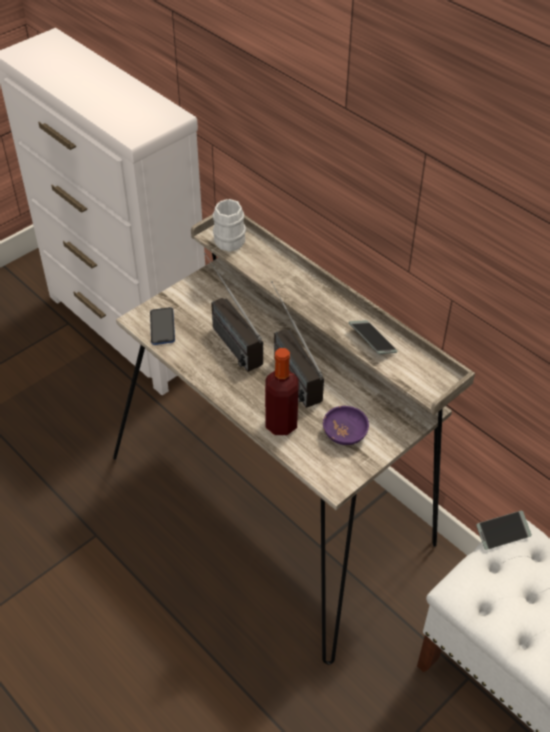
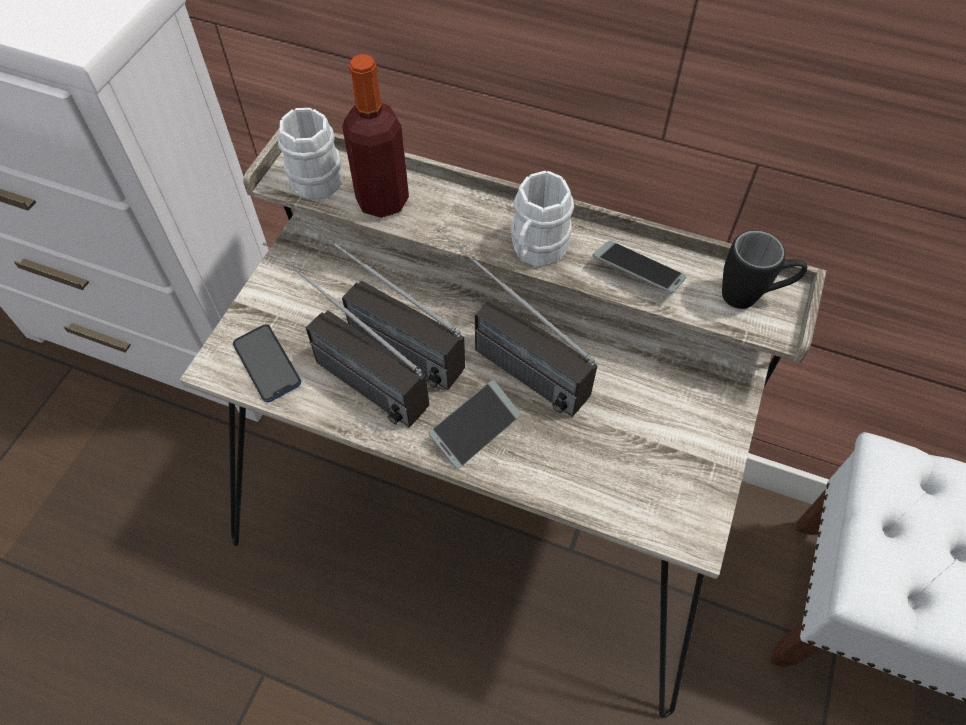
camera: 25 degrees left, 10 degrees up
(200, 343) = (344, 369): none -> radio
(281, 424) = (552, 463): bottle -> bottle (382, 200)
(324, 312) = (535, 250): none -> white mug
(345, 433) = (655, 437): purple bowl -> none
(427, 374) = (751, 297): none -> black mug
(502, 533) = (879, 475): phone -> phone (475, 428)

